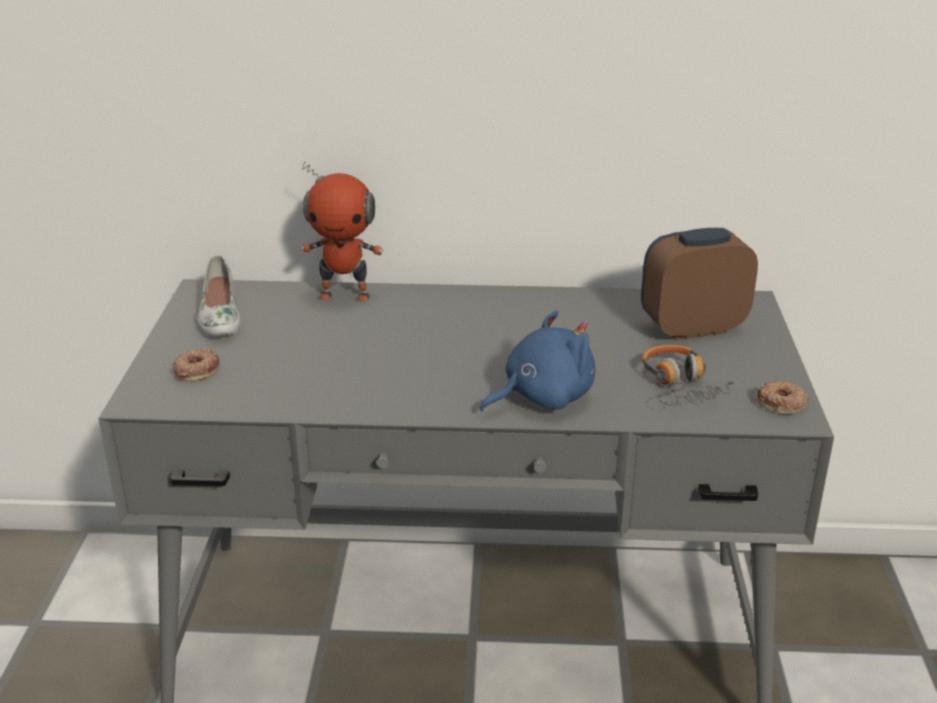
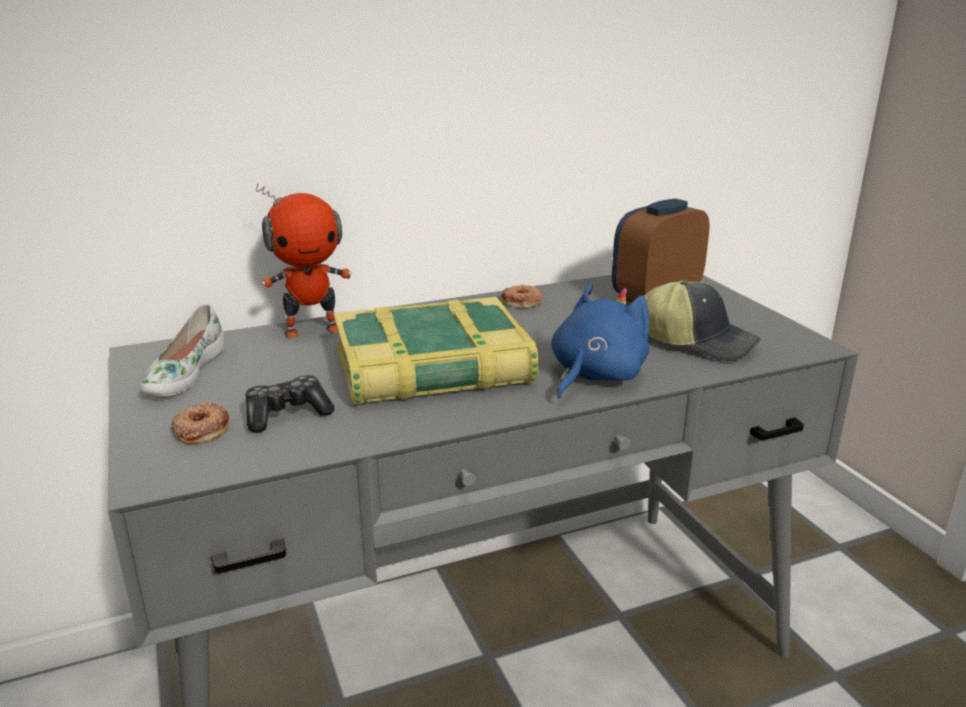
camera: 25 degrees left, 5 degrees down
(219, 315) = (184, 372): white shoe -> white shoe turned 45 degrees clockwise
(264, 372) = (287, 414): none -> game controller
(411, 356) = (432, 368): none -> book
(680, 385) = (699, 341): headphones -> cap
(782, 403) = (791, 338): donut -> donut (522, 301)

